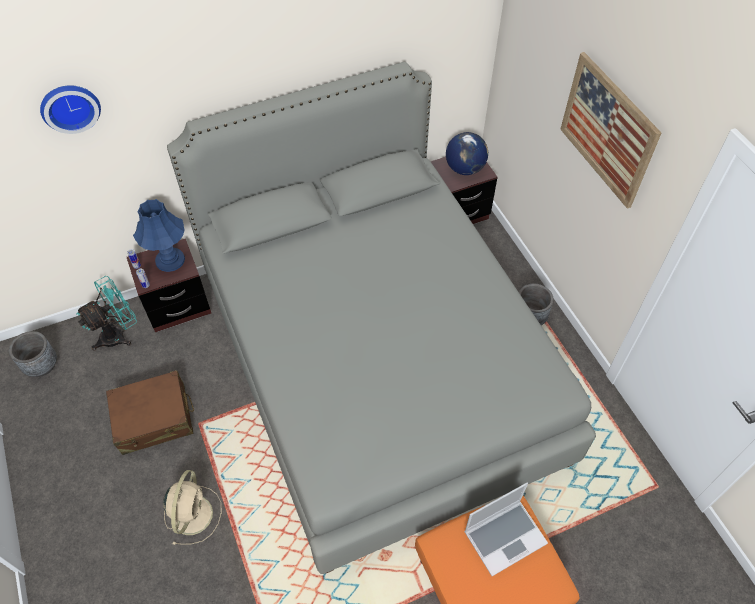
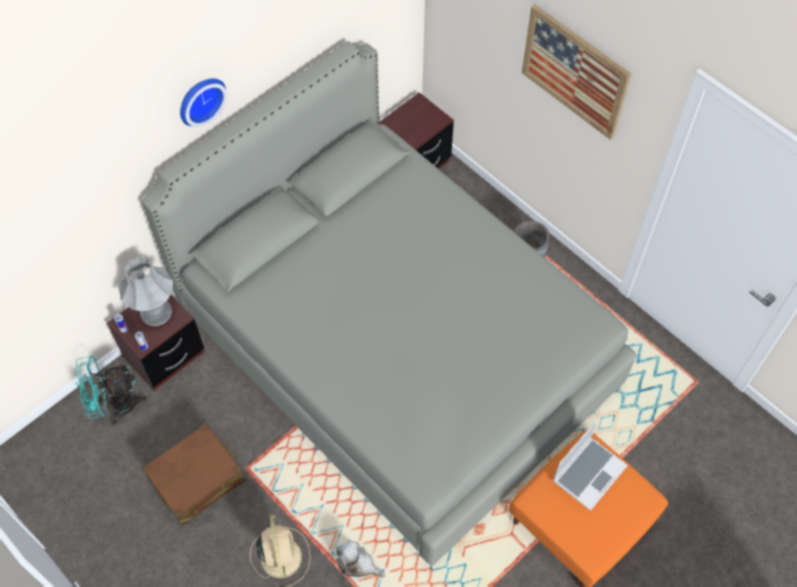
camera: 20 degrees left, 5 degrees up
(42, 365) = (48, 465): grey planter -> none
(70, 106) = (53, 197): wall clock -> wall clock (200, 99)
(118, 334) = (115, 406): turquoise fan -> turquoise fan turned 135 degrees counterclockwise
(169, 260) = (155, 312): blue table lamp -> grey table lamp
(258, 547) = (358, 564): none -> plush toy
(465, 168) = (417, 120): globe -> none

